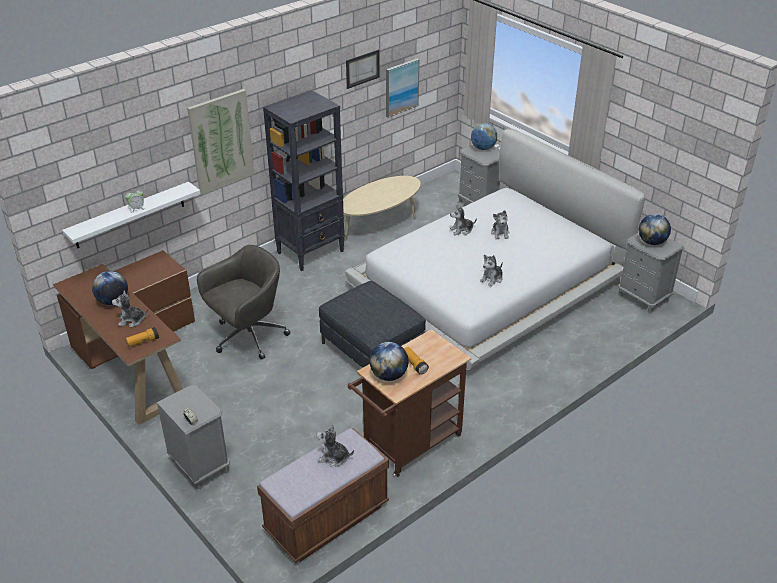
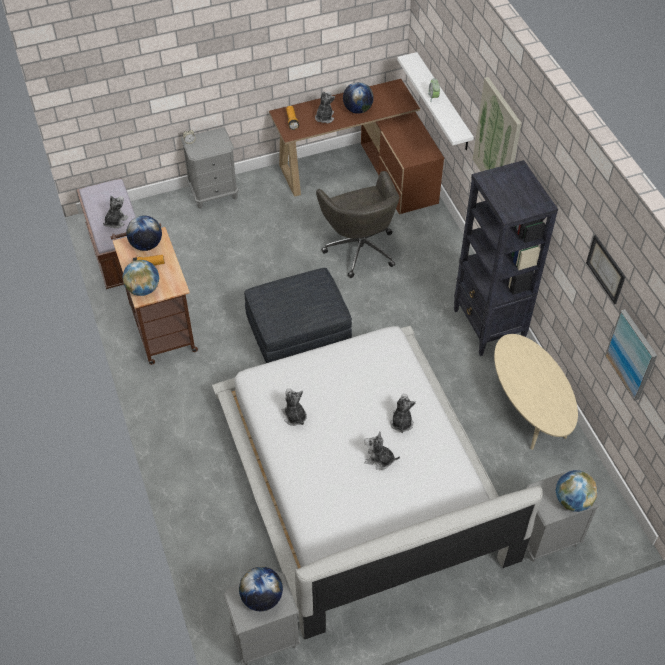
camera: 110 degrees right, 15 degrees up
(446, 358) = (143, 289): none -> globe

